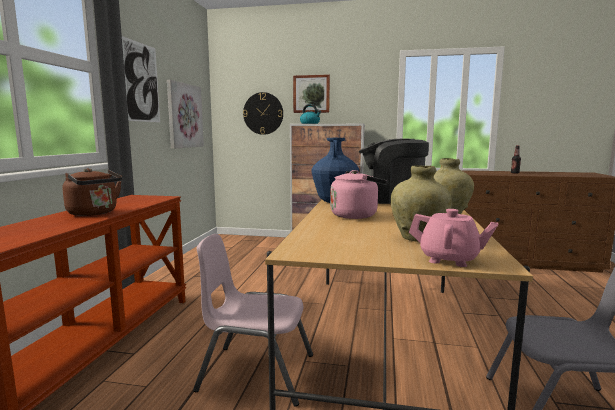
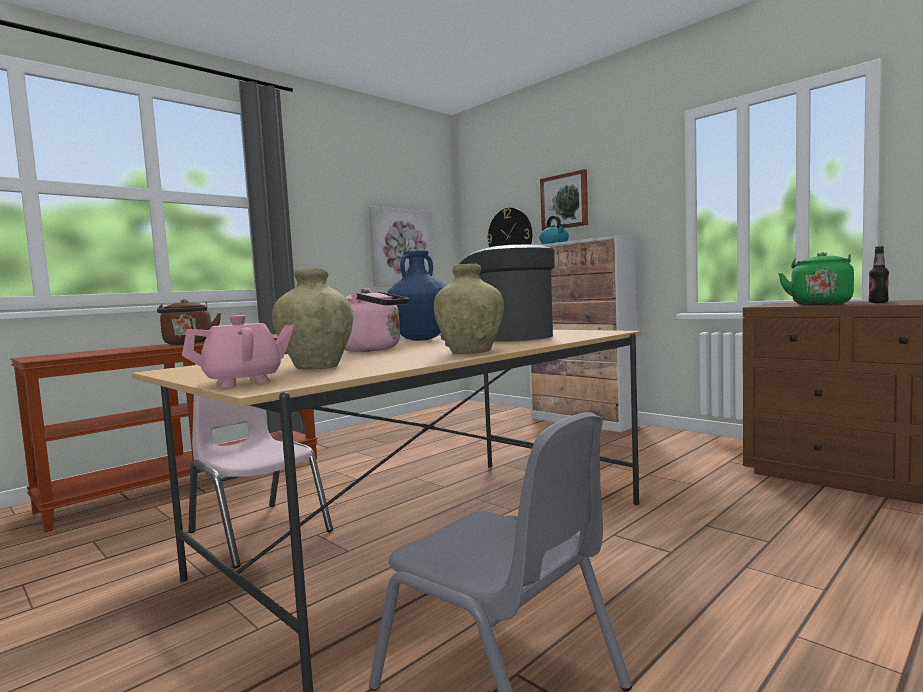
camera: 35 degrees right, 5 degrees down
(141, 82) = (326, 213): picture -> none
(449, 259) = (244, 382): pink teapot -> pink teapot turned 90 degrees counterclockwise
(491, 173) = (820, 304): none -> green kettle

